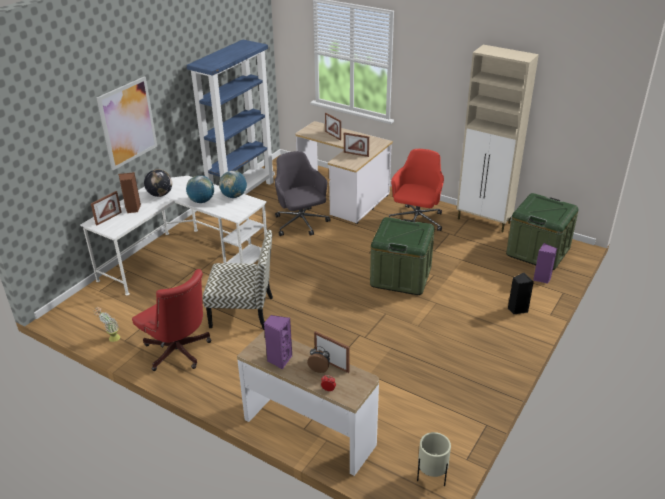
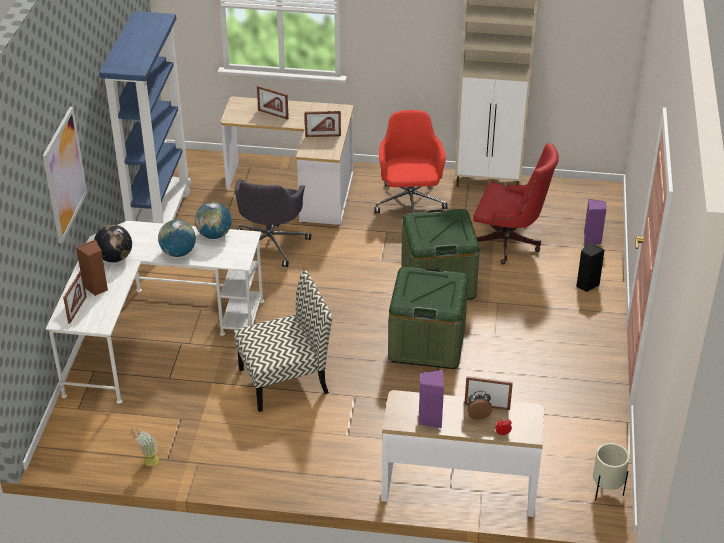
camera: 25 degrees left, 5 degrees up
(179, 353) = (248, 453): red office chair -> red office chair (509, 244)
(301, 224) = (271, 244): grey office chair -> grey office chair turned 120 degrees counterclockwise
(538, 251) = (569, 206): green storage box -> green storage box (427, 343)

